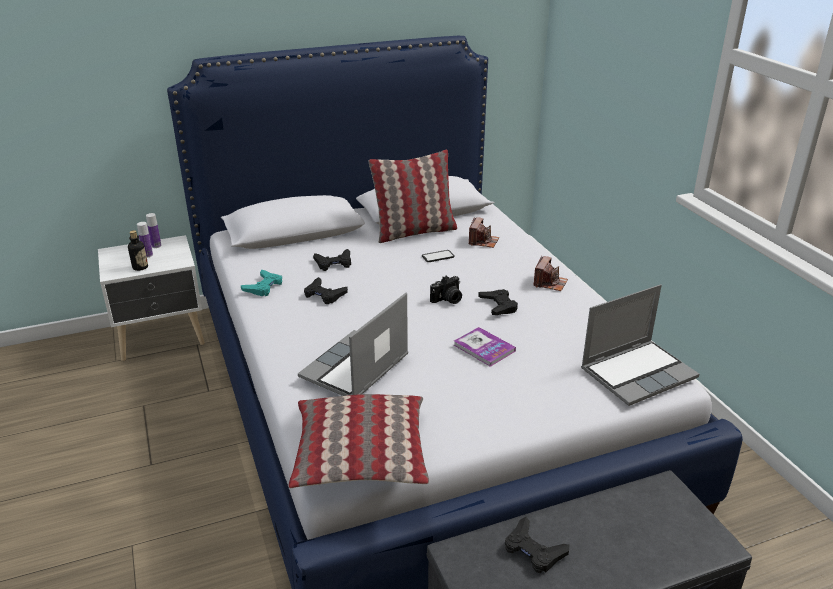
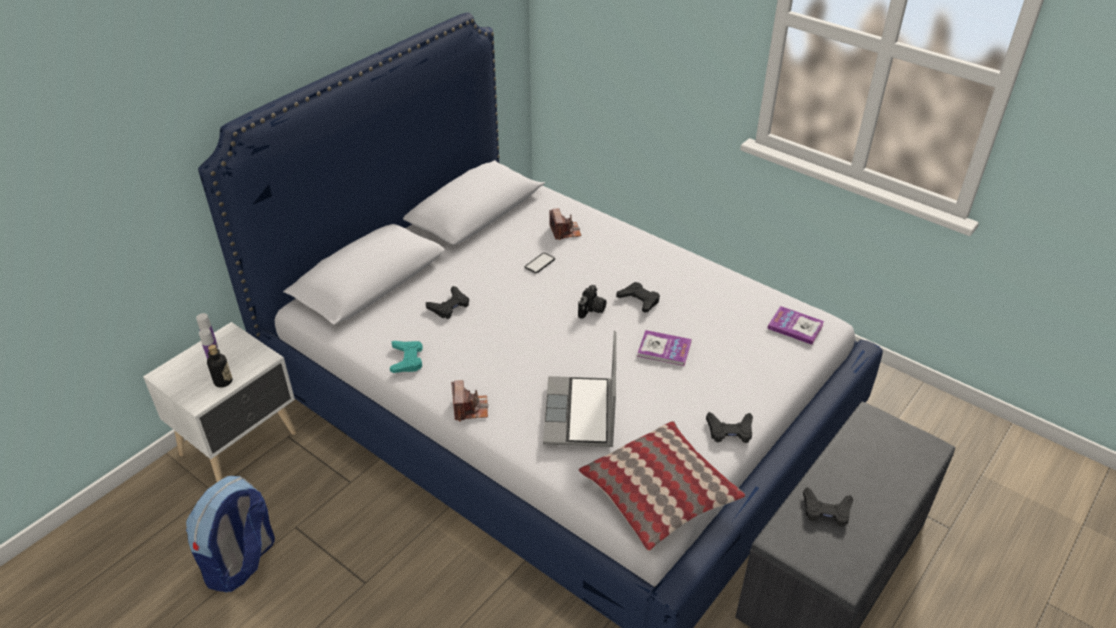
camera: 30 degrees left, 10 degrees up
(87, 413) = (241, 562): none -> backpack
(324, 294) = (476, 346): black game controller -> black game controller (730, 431)
(414, 232) = (491, 241): pillow -> none
(549, 283) = (660, 259): camera -> camera (470, 408)
(638, 373) = (795, 326): laptop -> book

